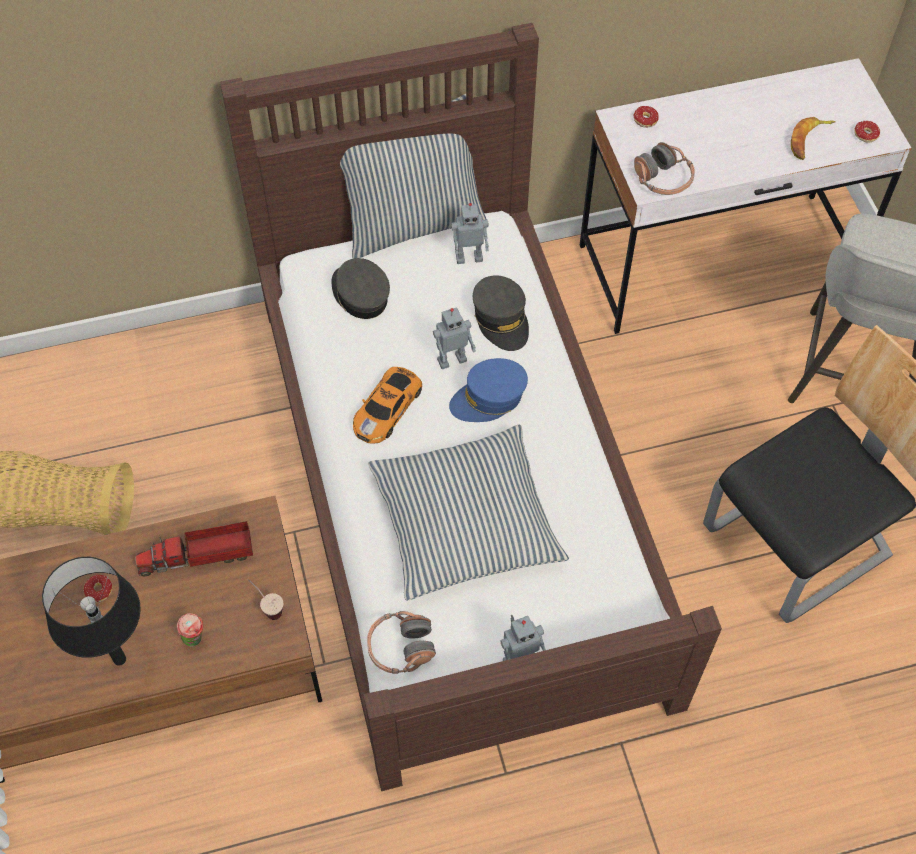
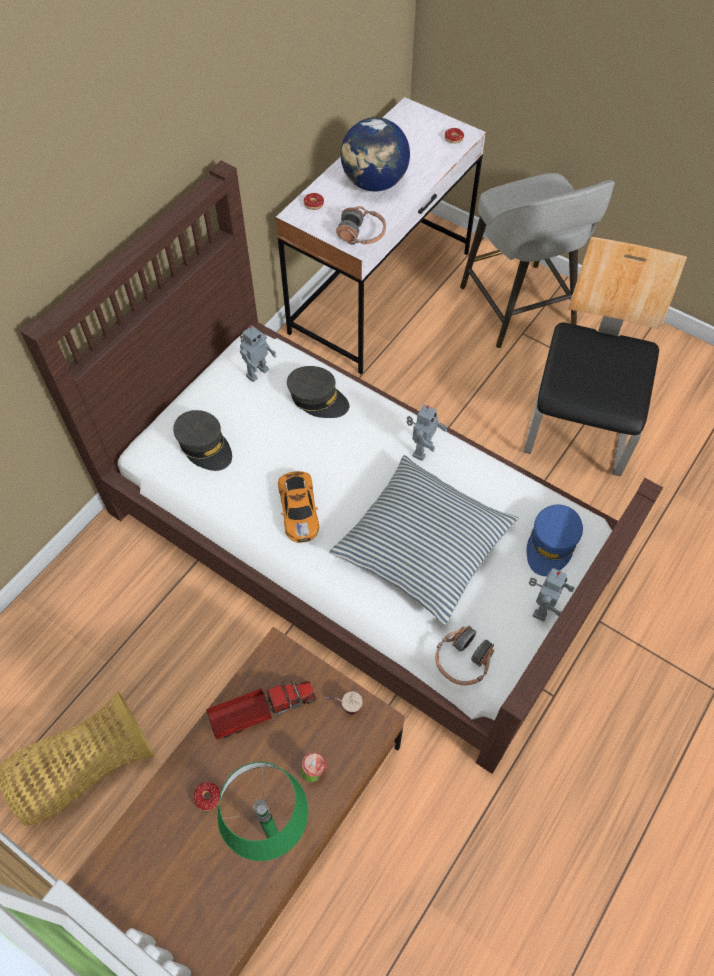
camera: 40 degrees left, 0 degrees up
(119, 659) = (272, 834): black table lamp -> green table lamp
(200, 557) = (260, 711): toy truck -> toy truck turned 150 degrees counterclockwise
(360, 295) = (205, 446): grey cap -> grey cap turned 150 degrees counterclockwise
(412, 222) = (193, 375): pillow -> none
(451, 359) = (310, 446): toy robot -> toy robot (421, 450)
(489, 398) = (359, 455): blue cap -> blue cap (551, 545)
(729, 134) = (374, 183): none -> globe
(809, 141) = (425, 160): banana -> none

